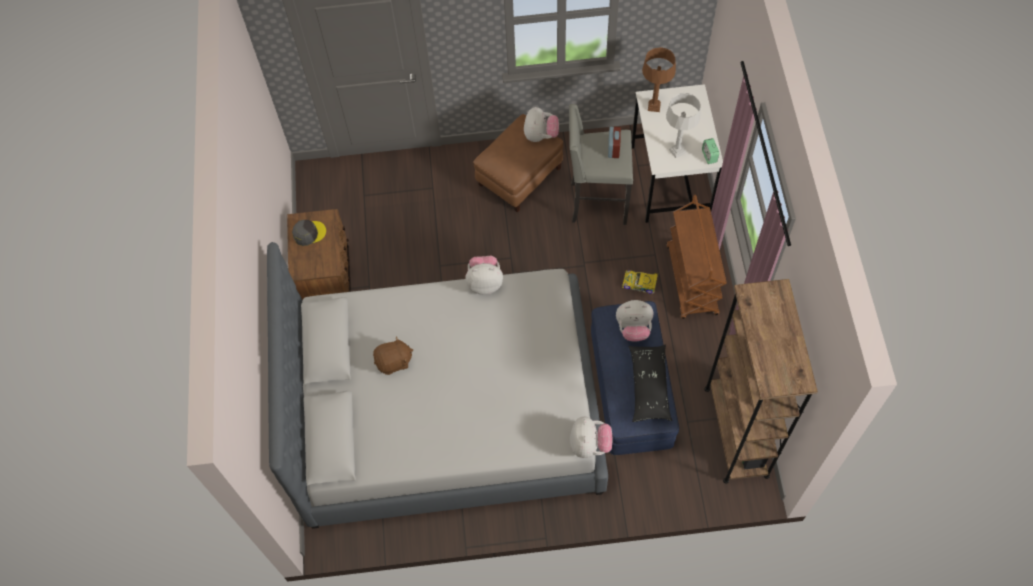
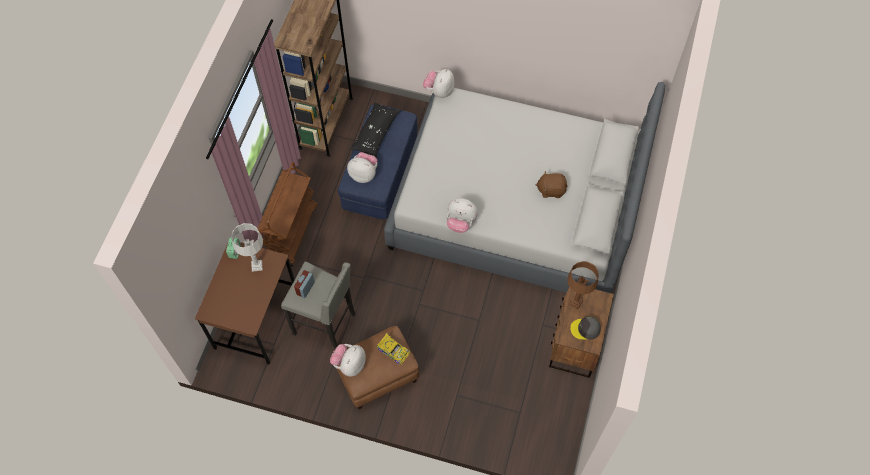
camera: 160 degrees left, 0 degrees up
(640, 283) = (330, 244): toy car -> toy car (393, 350)
(654, 107) = (250, 314): brown table lamp -> brown table lamp (575, 302)
(670, 181) = (256, 319): white desk -> brown desk

